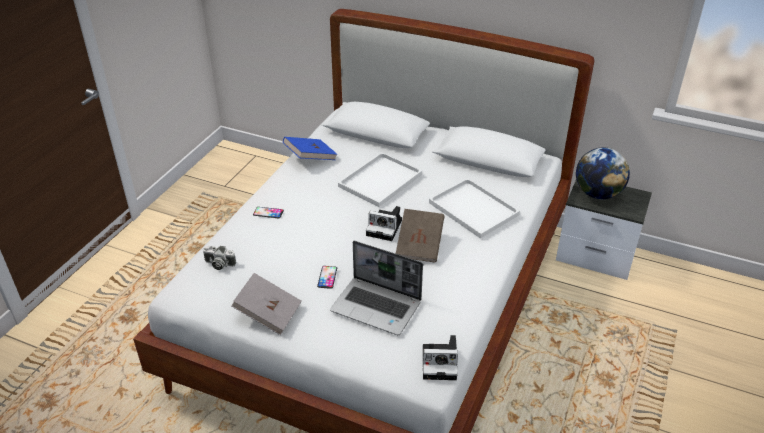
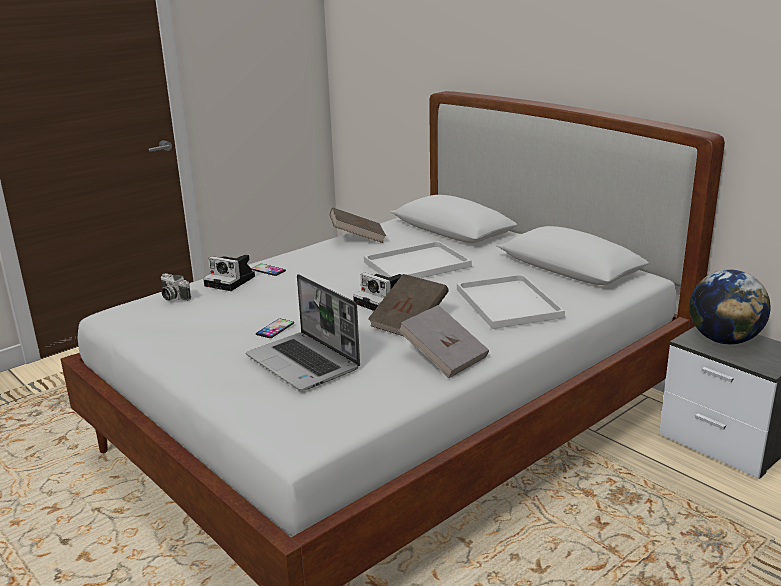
camera: 25 degrees right, 15 degrees down
(268, 313) = (180, 345): grey book -> grey book (444, 357)
(310, 158) = (357, 238): blue book -> brown book
(441, 363) = (329, 429): camera -> camera (232, 281)

